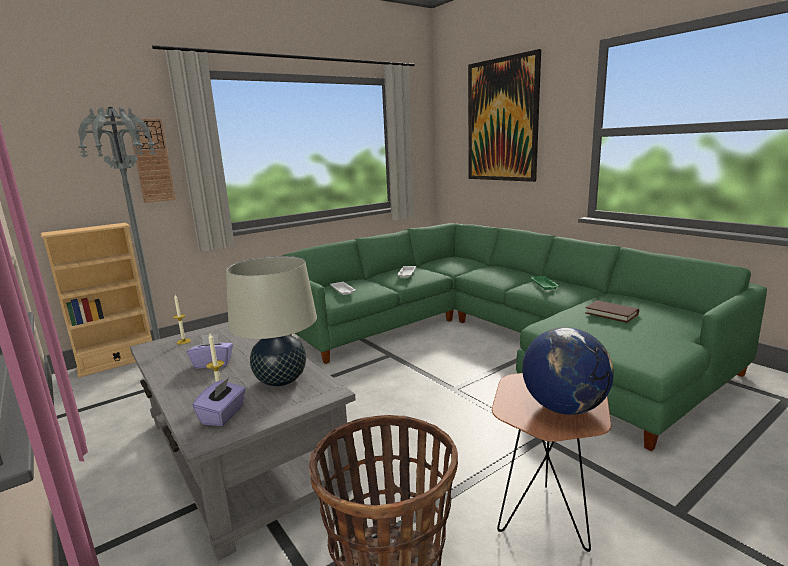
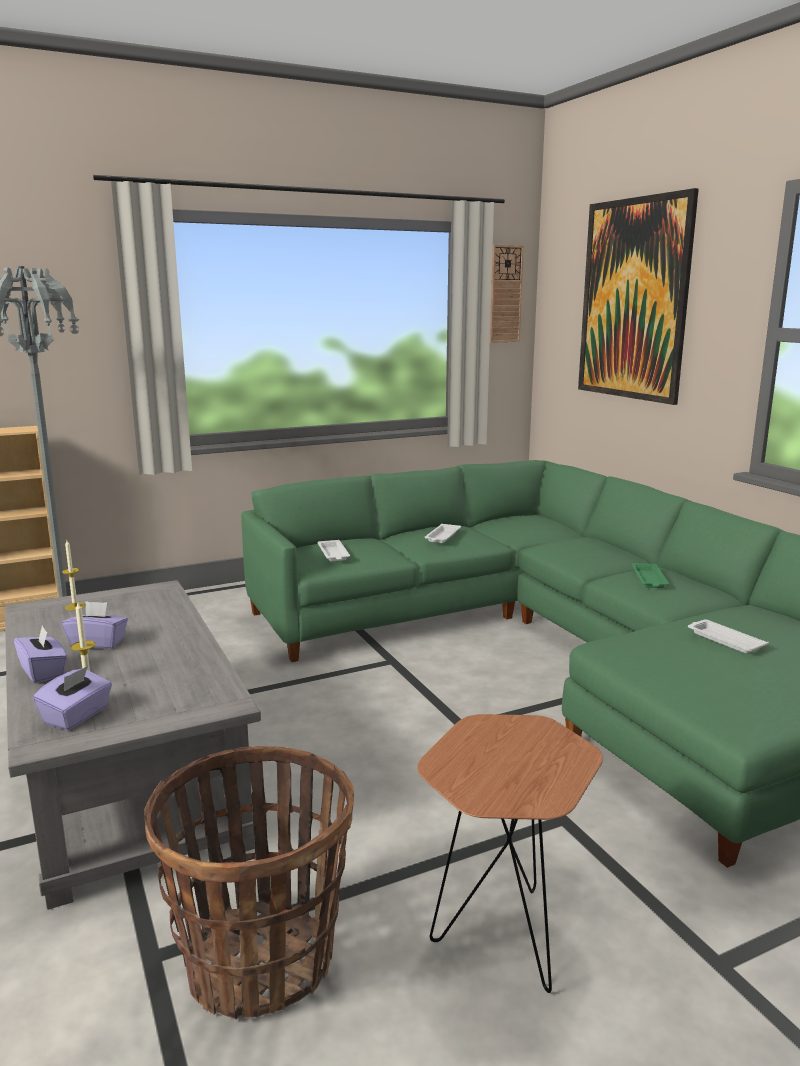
camera: 10 degrees right, 0 degrees up
(152, 161) = (84, 339): wall clock -> wall clock (505, 294)
(182, 388) = (44, 672): none -> purple tissue box
(281, 380) = (173, 678): beige table lamp -> none
(564, 407) = (523, 773): globe -> none
(611, 314) = (724, 640): brown book -> white tray

